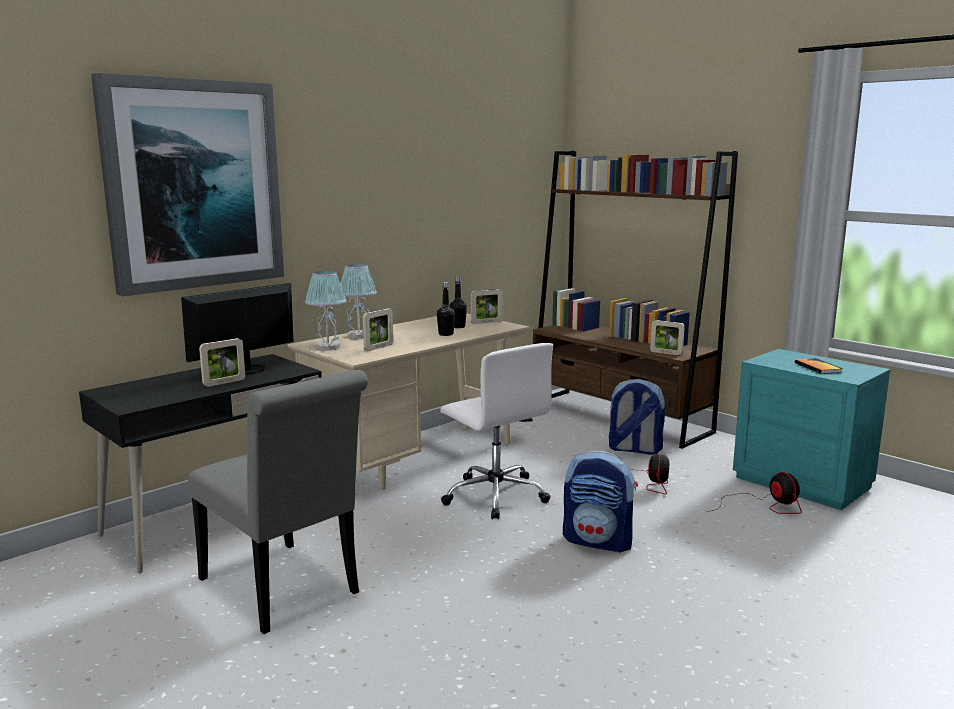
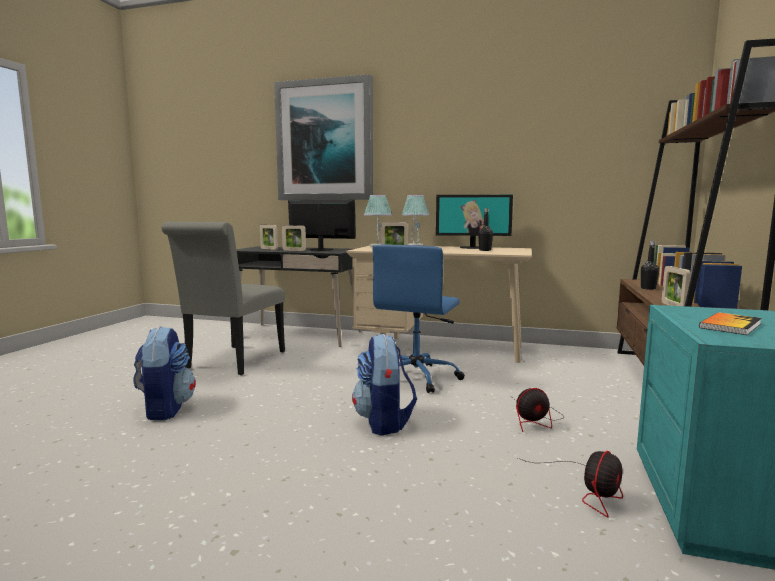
camera: 60 degrees right, 5 degrees down
(419, 324) = (472, 247): none -> monitor
(446, 334) = (457, 251): black bottle -> black bottle (648, 288)
(486, 322) = (514, 251): picture frame -> picture frame (269, 249)
(495, 495) = (416, 377): white office chair -> blue office chair
(633, 449) = (605, 402): backpack -> backpack (165, 409)

